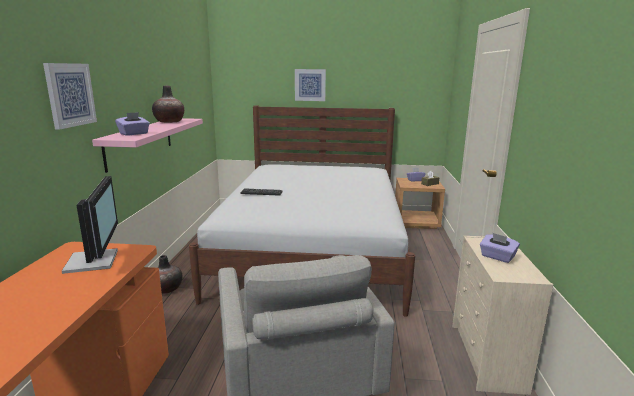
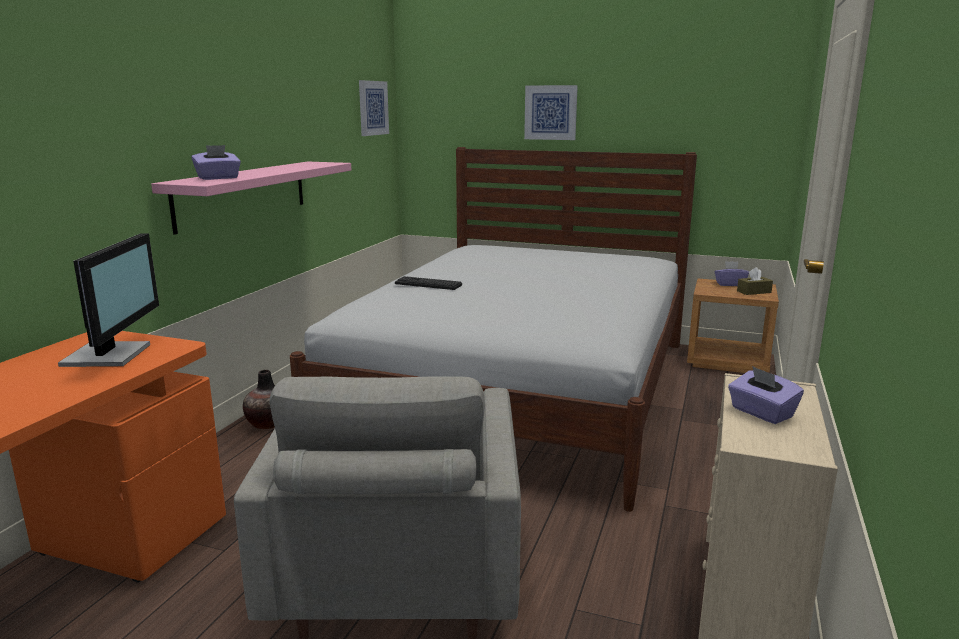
camera: 15 degrees right, 0 degrees up
(70, 95) = (115, 115): picture -> picture (372, 108)
(169, 122) = (295, 165): vase -> none

